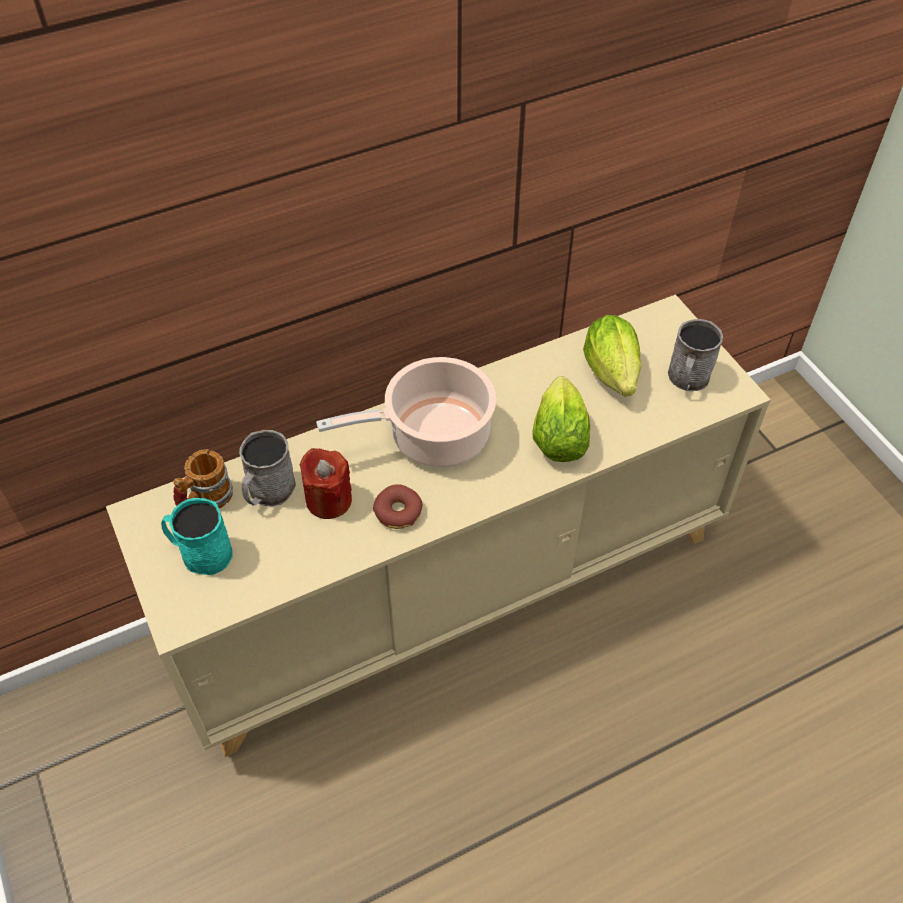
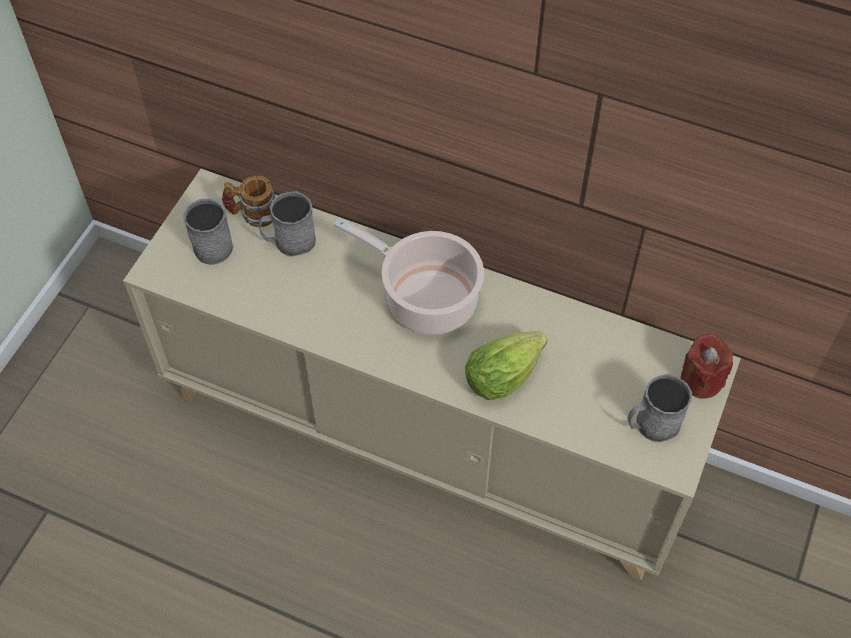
camera: 50 degrees right, 5 degrees up
(200, 553) = (211, 243): turquoise mug -> grey mug
(329, 500) = (314, 279): red candle -> red candle (701, 380)
(398, 512) = (342, 325): donut -> none
(613, 377) = (601, 372): lettuce -> none

